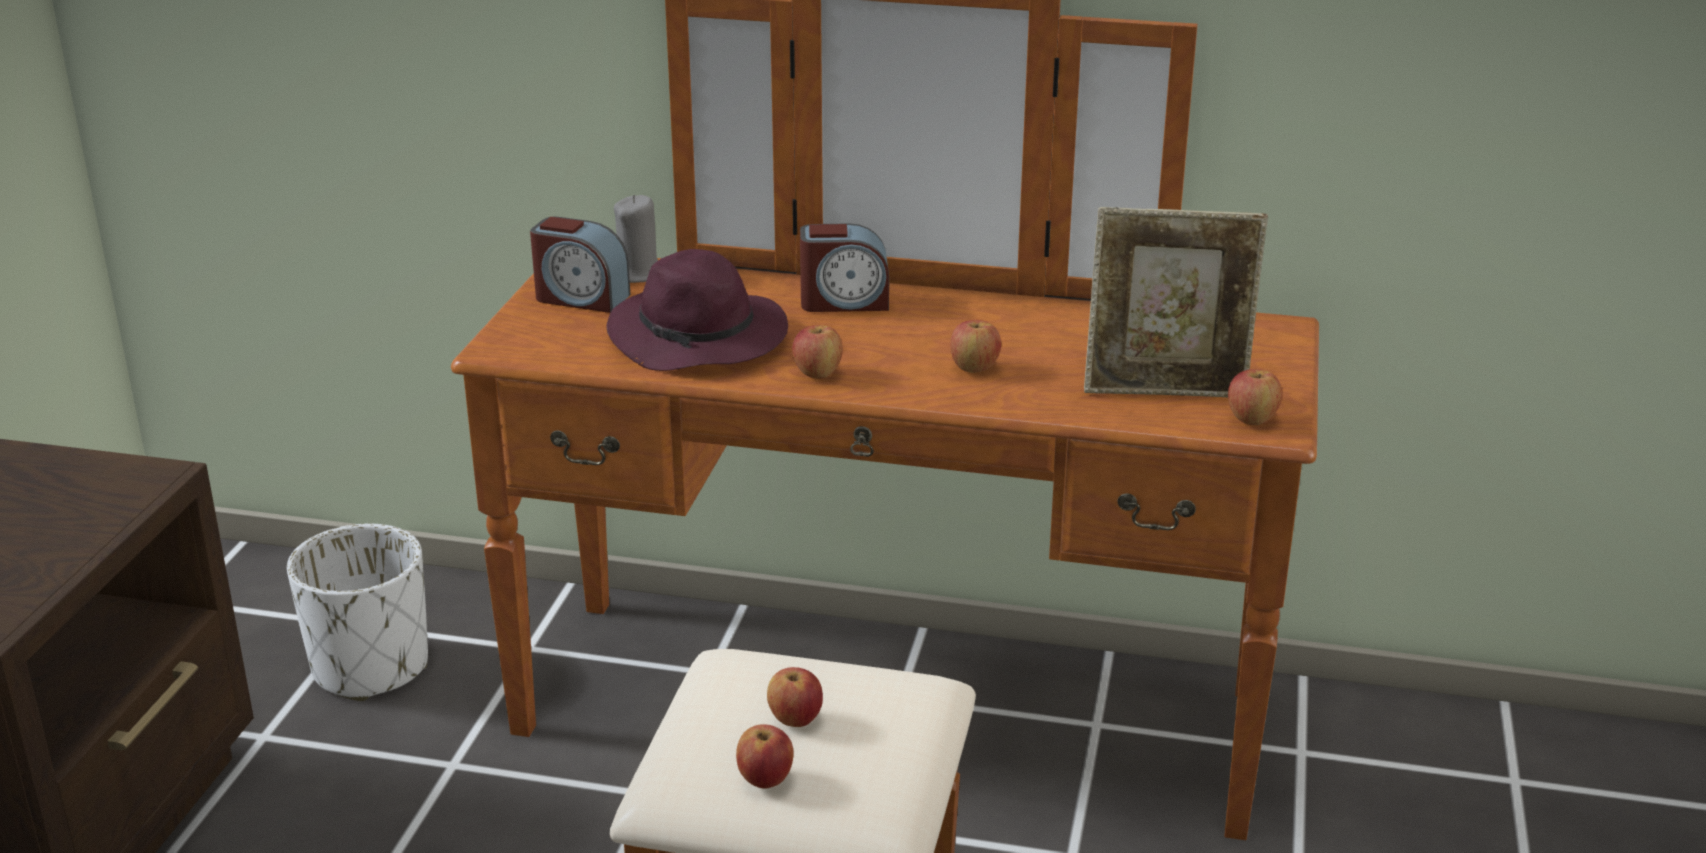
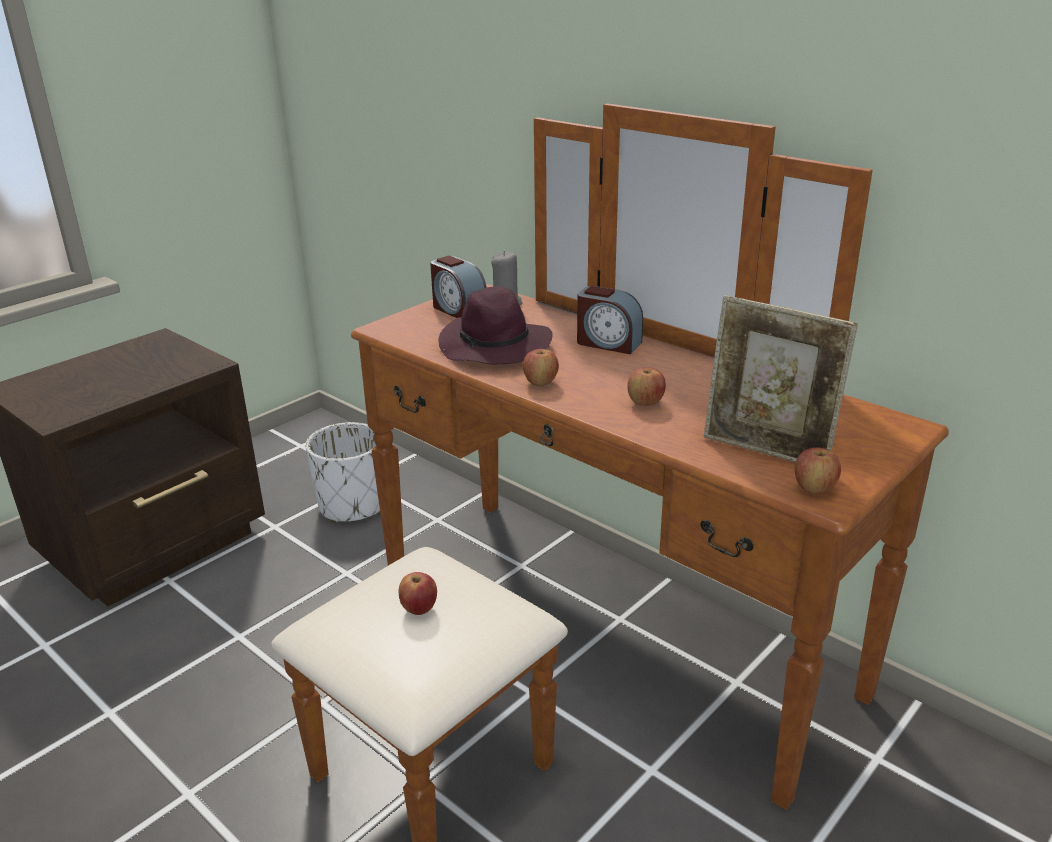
camera: 30 degrees right, 0 degrees up
(765, 779) = (365, 642): apple -> none

